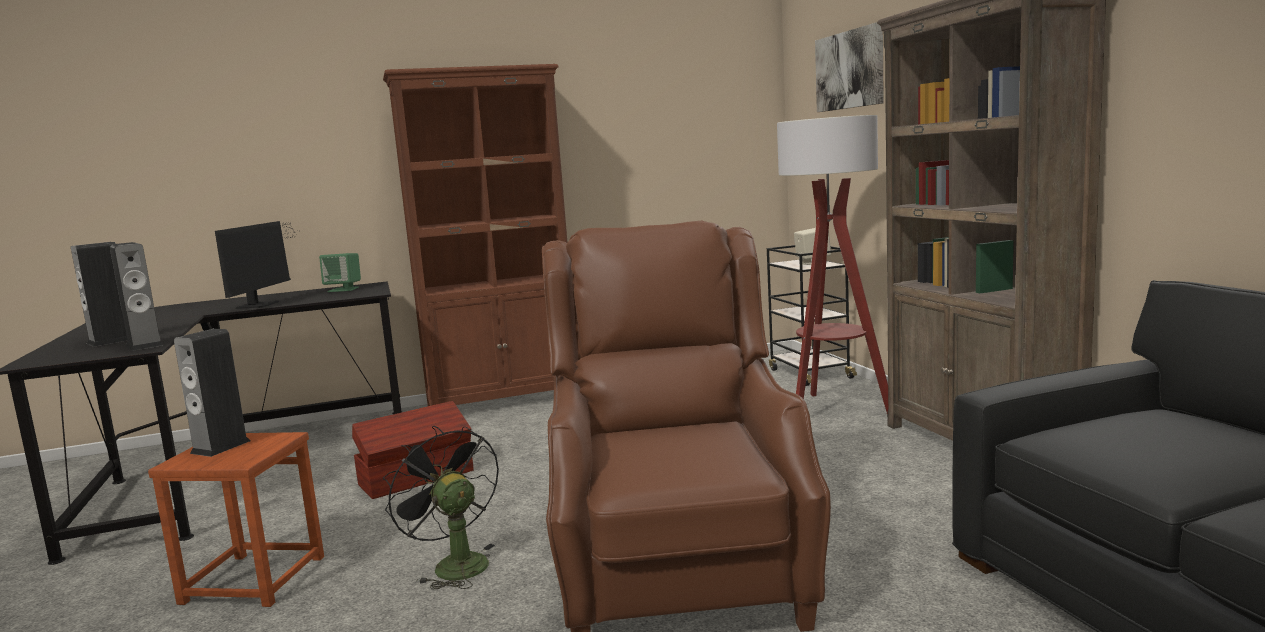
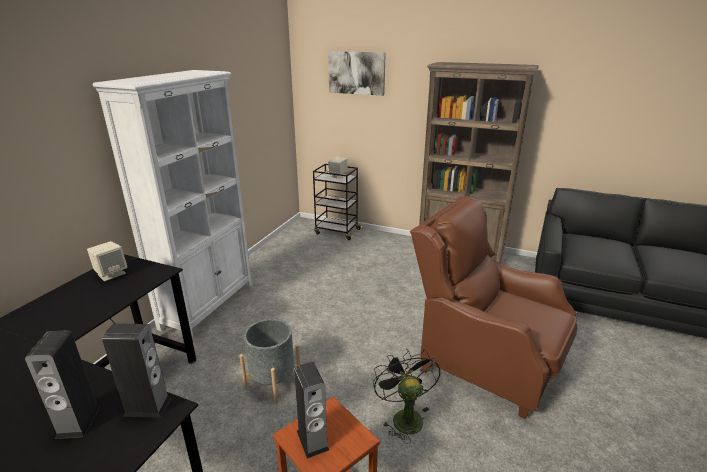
camera: 50 degrees left, 15 degrees up
(262, 304) = (82, 315): monitor -> none
(344, 289) = (111, 274): green speaker -> beige speaker
(418, 478) = (273, 382): brown storage box -> grey planter
(453, 564) = (404, 416): black fan -> black fan turned 75 degrees clockwise
(505, 401) = (209, 305): brown bookcase -> white bookcase
(833, 410) = (384, 251): floor lamp -> none

